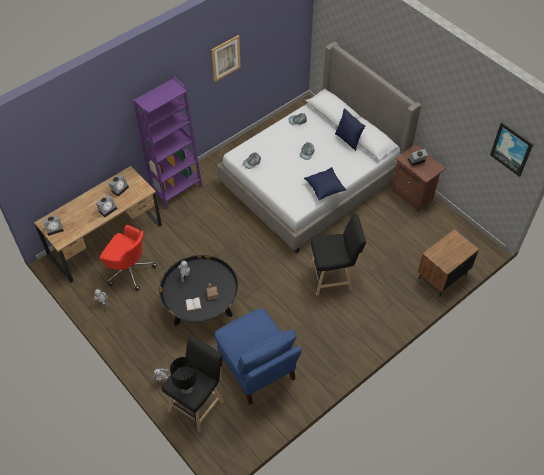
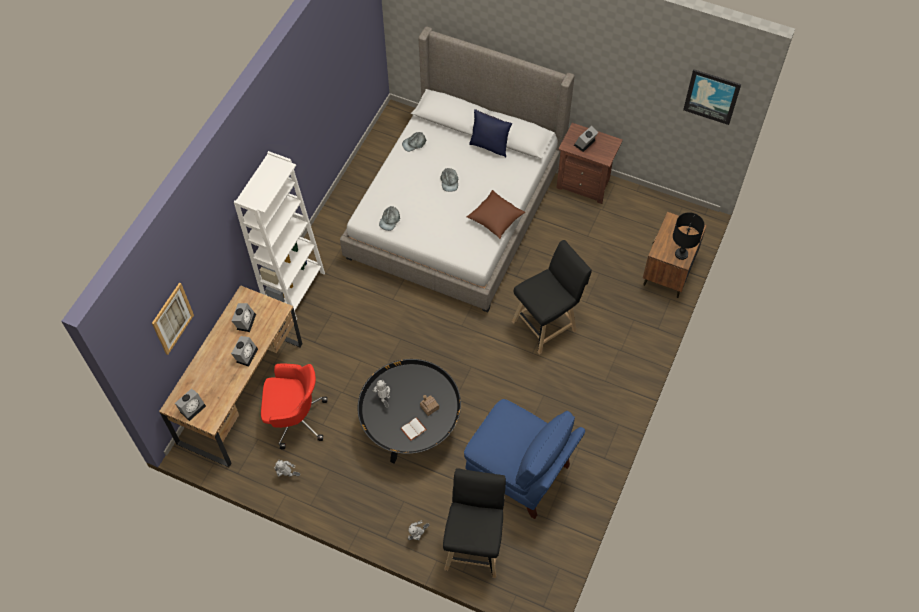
camera: 25 degrees left, 5 degrees up
(177, 190) = (295, 290): purple bookcase -> white bookcase
(187, 389) = (476, 535): black table lamp -> black table lamp (681, 253)
(226, 58) = (310, 99): picture -> picture (172, 318)
(324, 188) = (495, 219): blue pillow -> brown pillow

